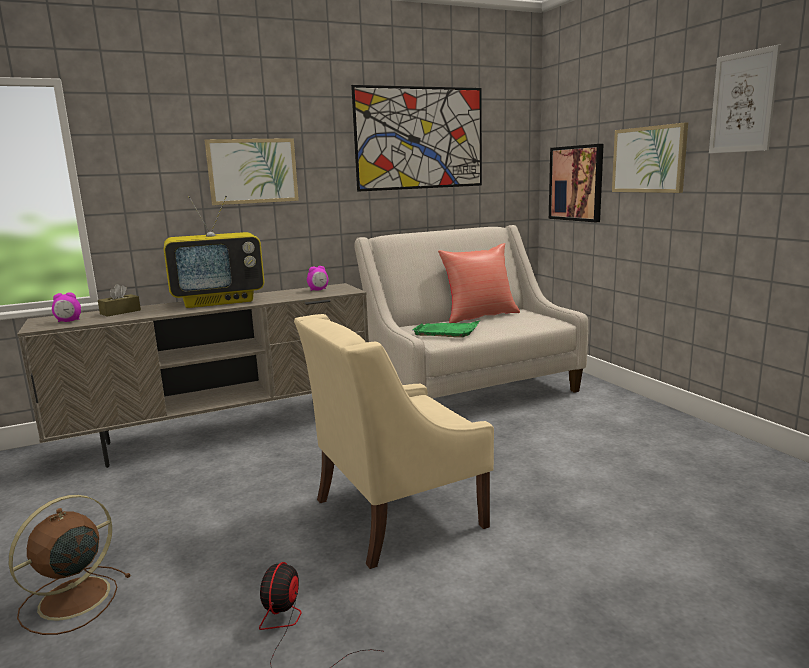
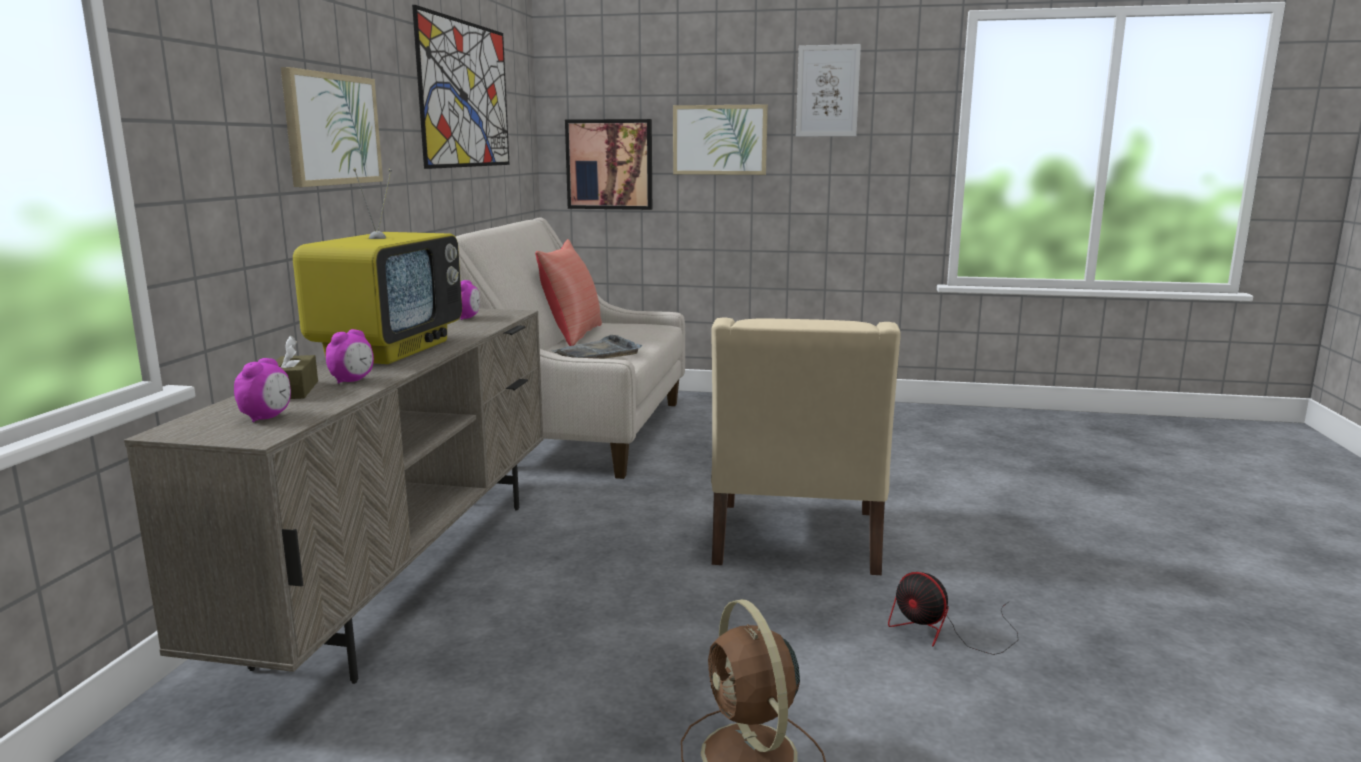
camera: 55 degrees left, 0 degrees up
(147, 313) = (352, 380): none -> alarm clock
(447, 331) = (597, 353): green tray -> grey tray

